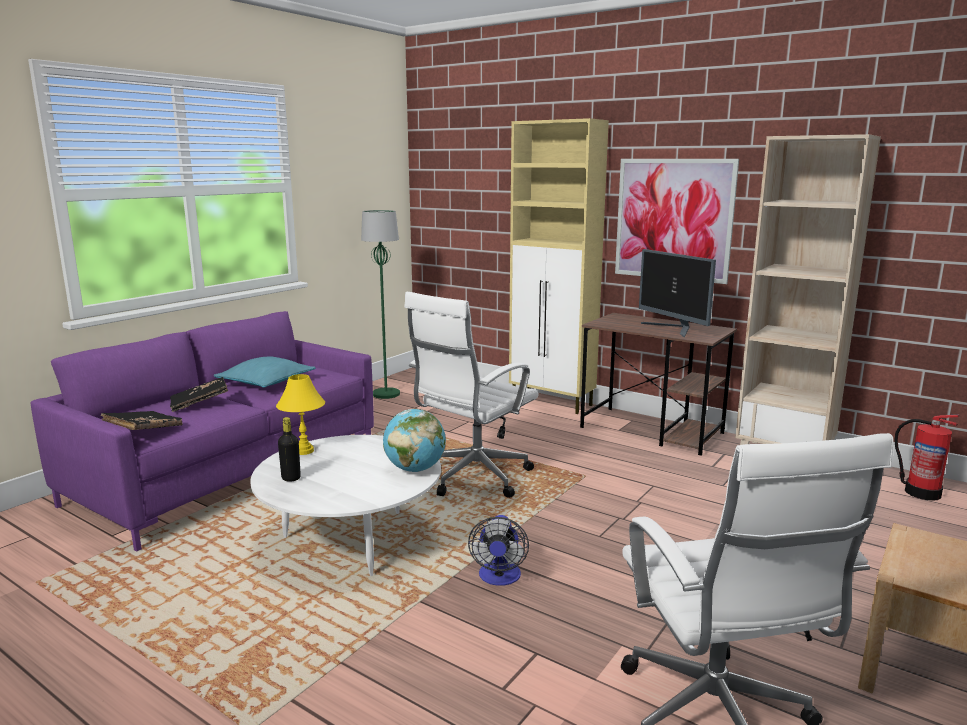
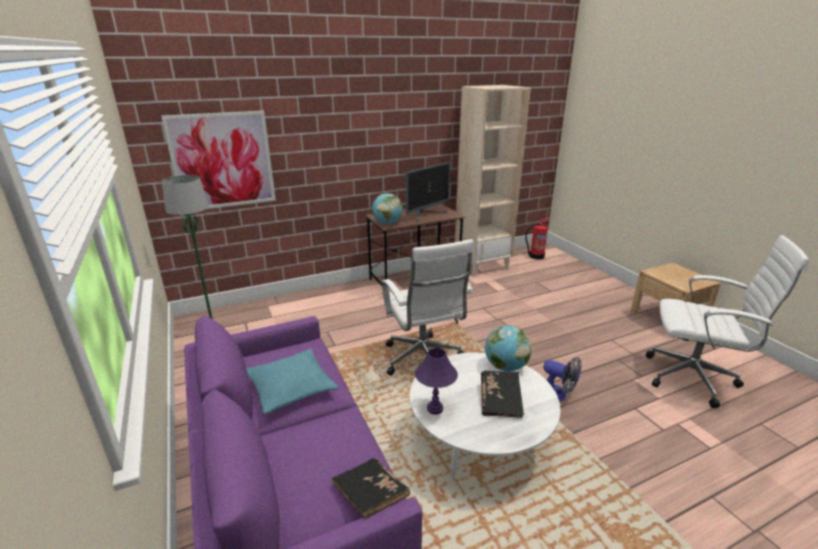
camera: 60 degrees left, 10 degrees up
(200, 404) = (316, 442): black book -> black book (500, 400)
(291, 478) = (487, 427): black bottle -> none
(304, 451) = (435, 408): yellow table lamp -> purple table lamp
(552, 402) = (335, 291): beige cabinet -> none
(604, 322) = (387, 223): none -> globe
(673, 219) = (399, 143): picture -> picture (222, 161)
(674, 329) = (426, 214): monitor -> monitor turned 45 degrees counterclockwise

